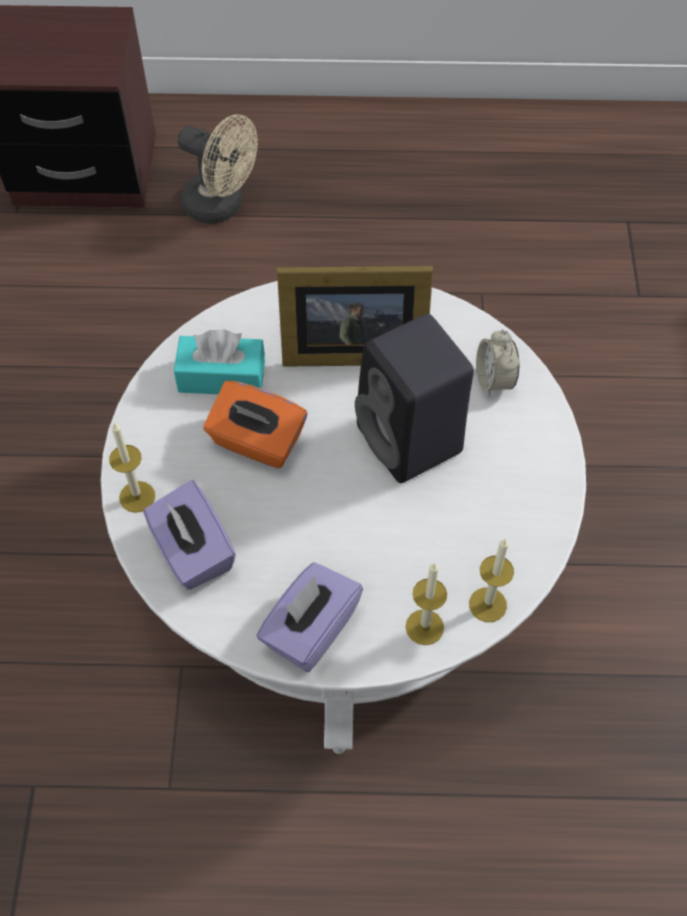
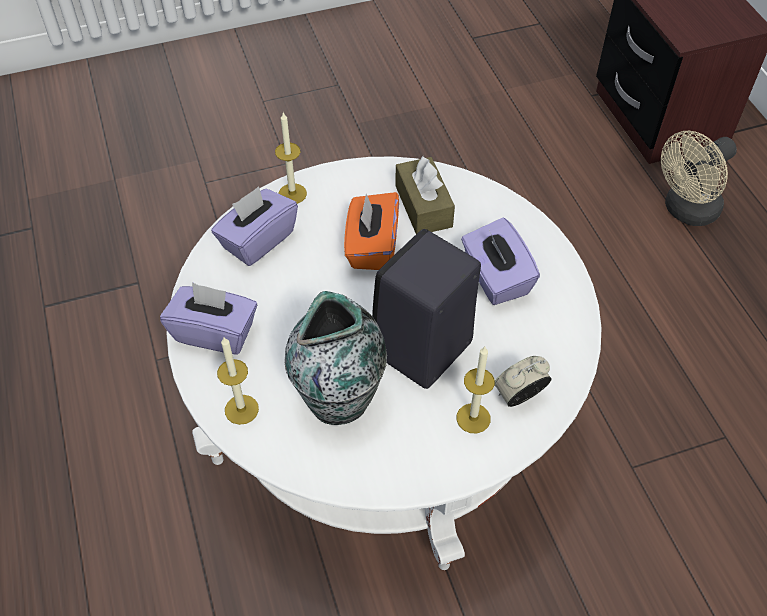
camera: 70 degrees right, 5 degrees down
(221, 206) = (685, 211): beige fan -> beige fan turned 45 degrees clockwise
(222, 376) = (423, 206): turquoise tissue box -> brown tissue box
(349, 348) = (495, 278): picture frame -> purple tissue box
(443, 530) = (339, 398): none -> vase
(487, 604) = (278, 451): candle -> candle (473, 418)

